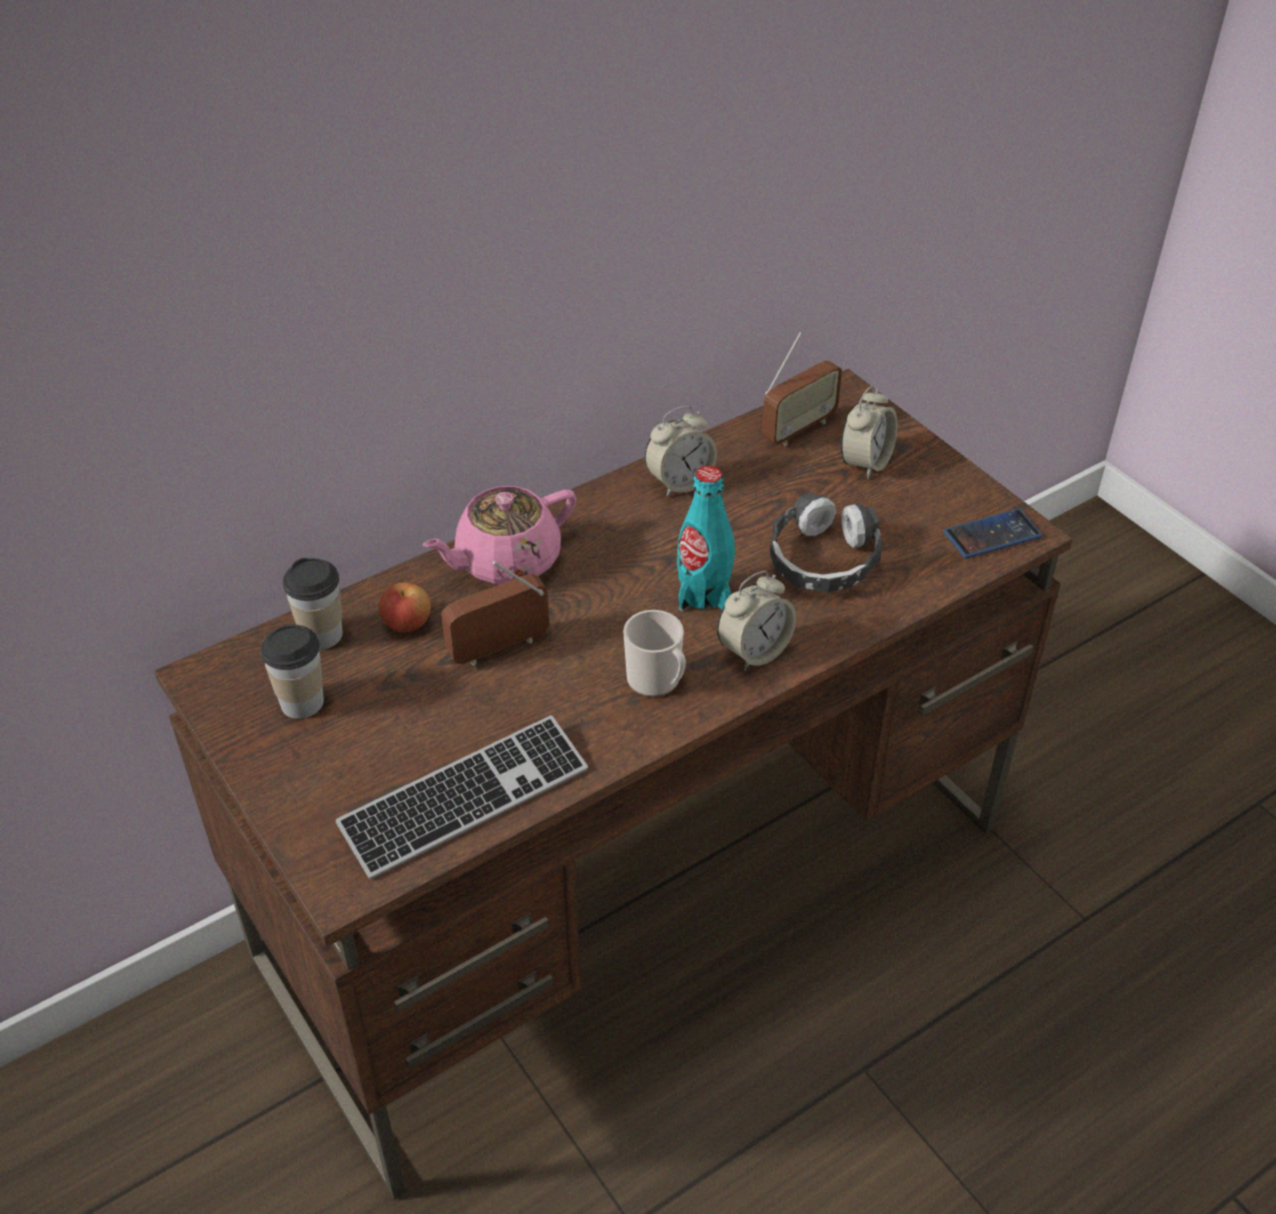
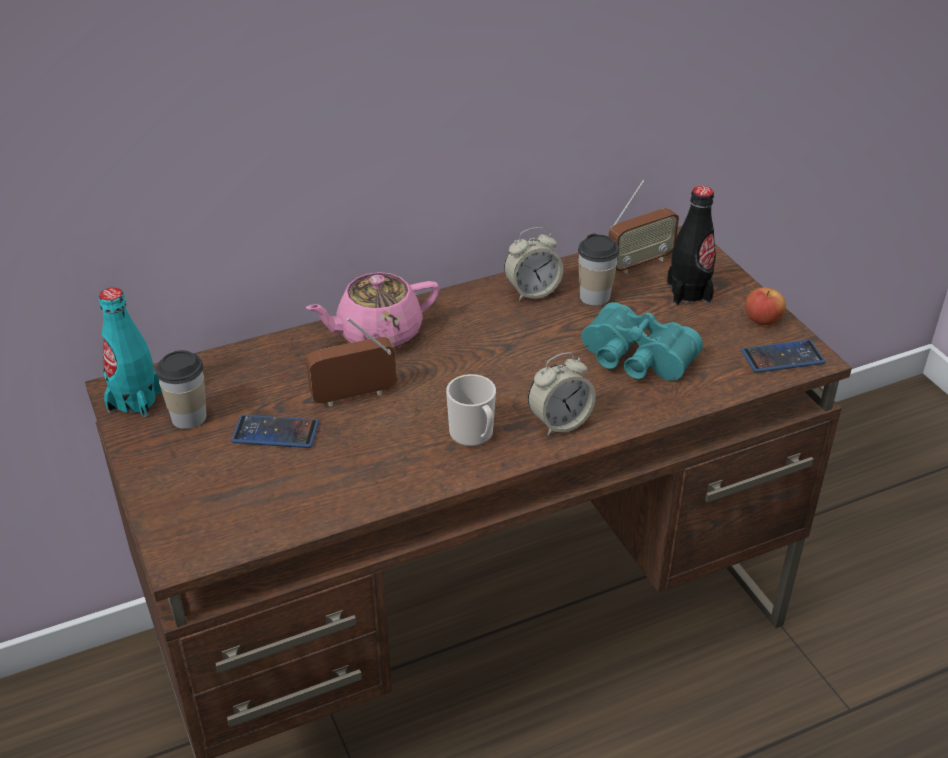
camera: 10 degrees right, 5 degrees down
(322, 635) = (219, 371): cup -> cup (594, 296)
(407, 623) = (287, 370): apple -> apple (762, 319)
(416, 709) = (275, 432): none -> phone
(465, 799) = (294, 504): keyboard -> none
(703, 593) = (529, 374): turquoise bottle -> turquoise bottle (135, 400)
(823, 559) = (635, 360): headphones -> turquoise binoculars
(865, 462) = (689, 292): alarm clock -> black bottle

